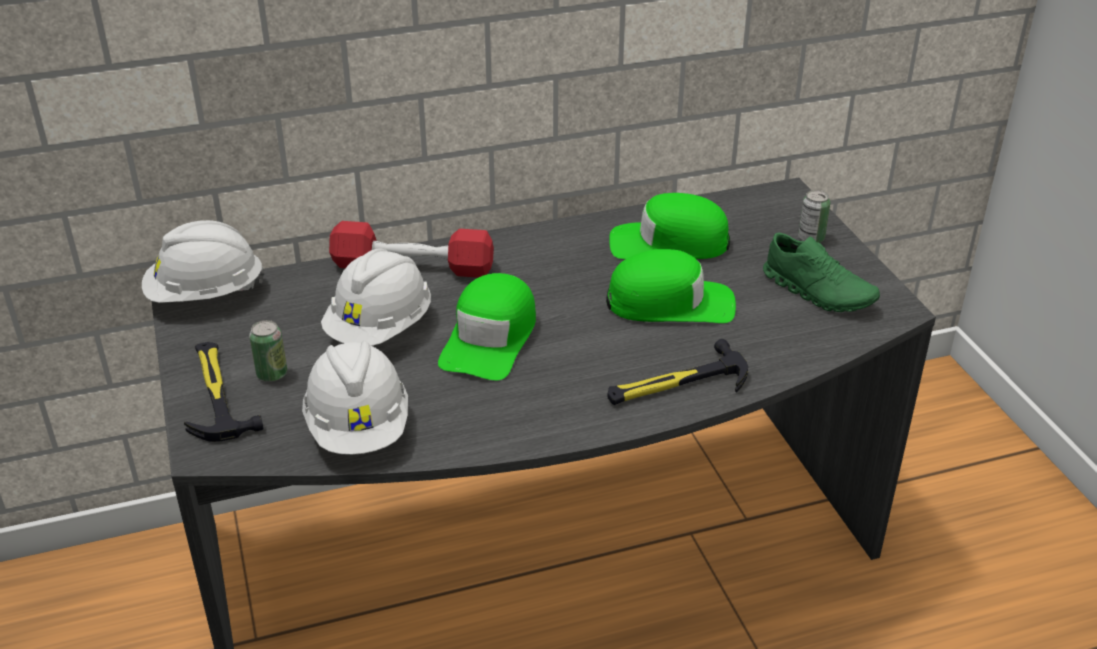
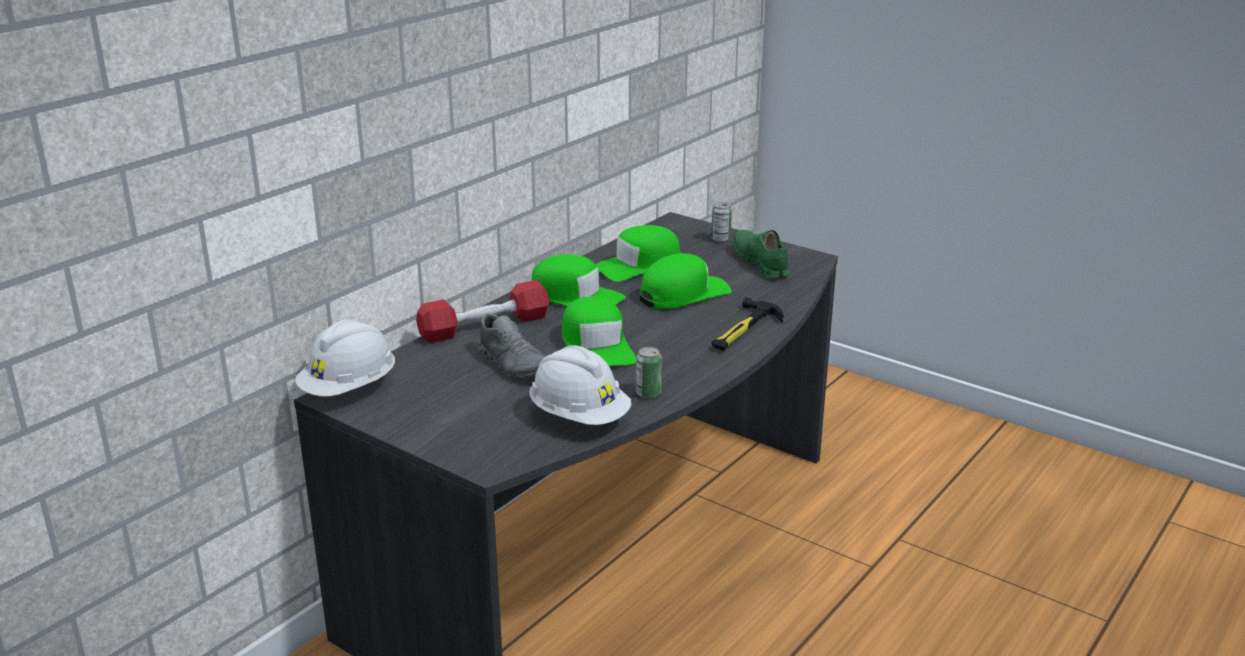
camera: 35 degrees left, 10 degrees down
(216, 394) = (448, 436): hammer -> none
(272, 374) = (473, 412): can -> can (648, 394)
(380, 329) = (514, 365): white hard hat -> grey shoe
(548, 262) = (576, 297): none -> green cap
(818, 292) = (760, 263): green shoe -> green shoe turned 120 degrees counterclockwise

